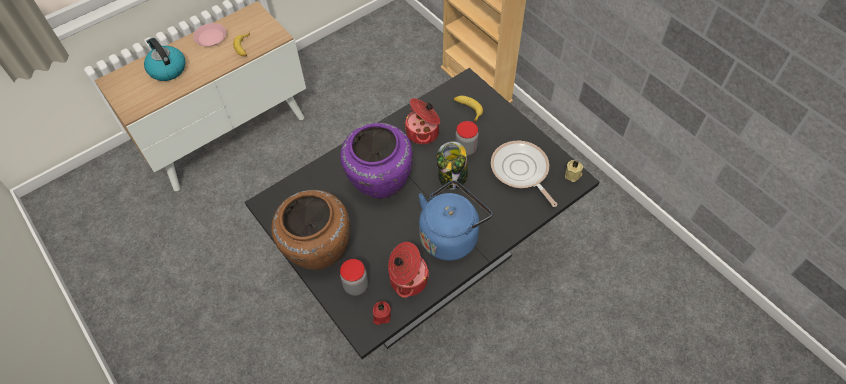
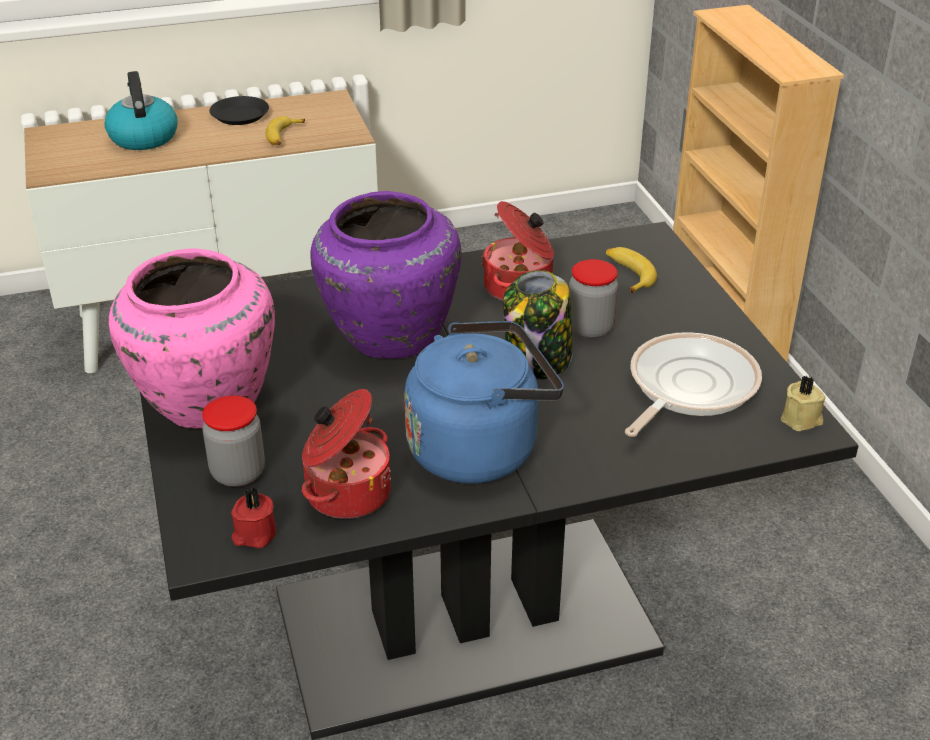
camera: 20 degrees right, 20 degrees down
(211, 37) = (240, 115): pink plate -> black plate
(317, 251) = (203, 402): brown vase -> pink vase
(521, 171) = (688, 387): frying pan -> frying pan turned 45 degrees clockwise

